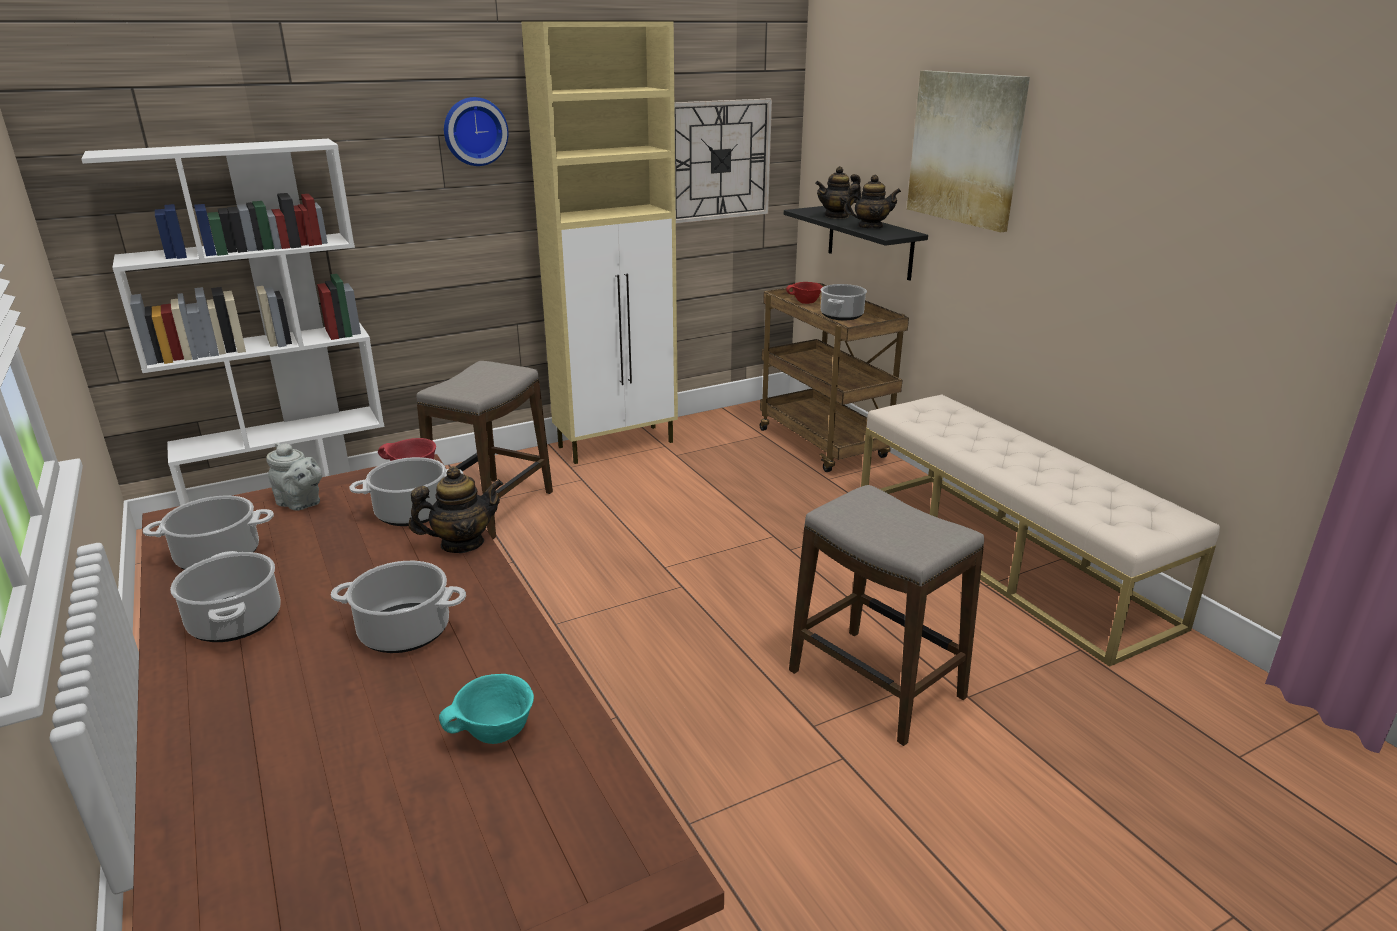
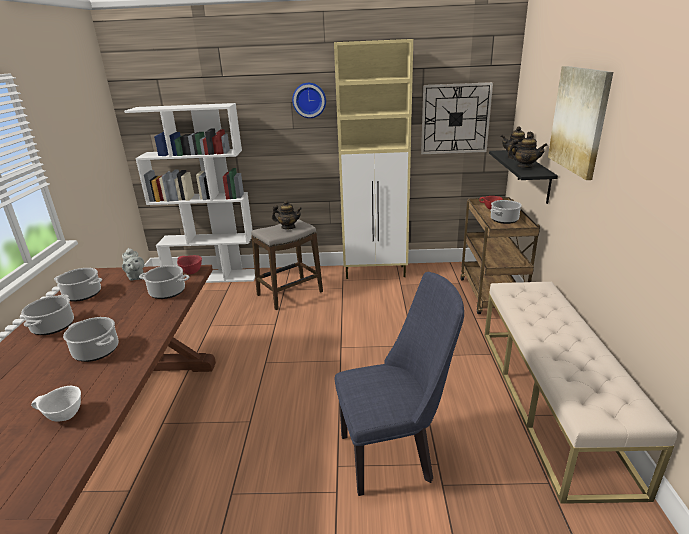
camera: 30 degrees right, 0 degrees up
(462, 544) = (166, 313): teapot -> teapot (288, 227)
(495, 734) = (64, 416): turquoise bowl -> white bowl
(876, 684) = (393, 454): stool -> blue chair

